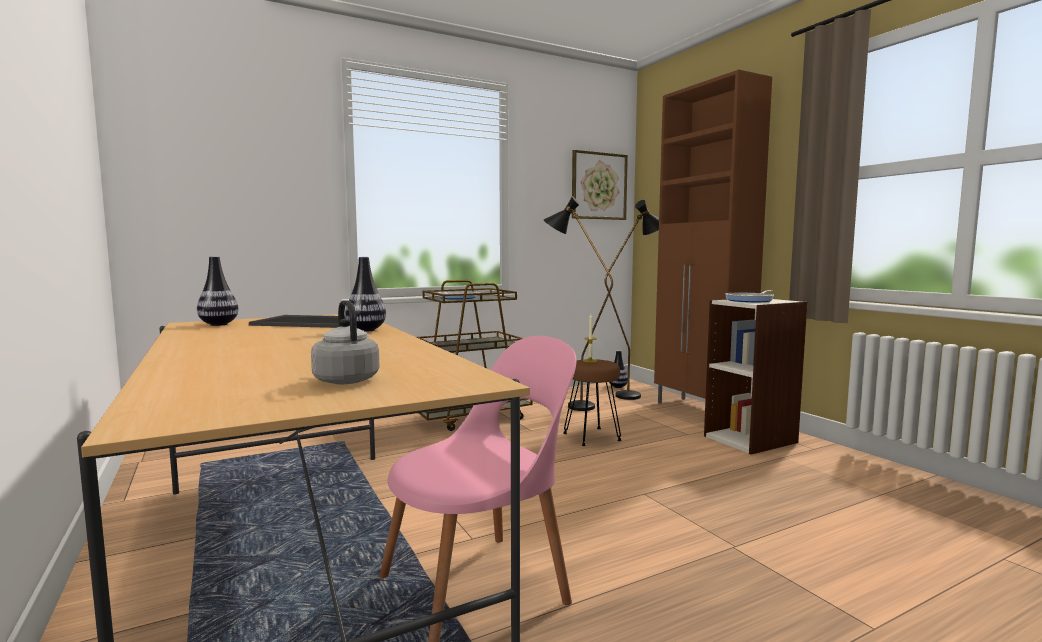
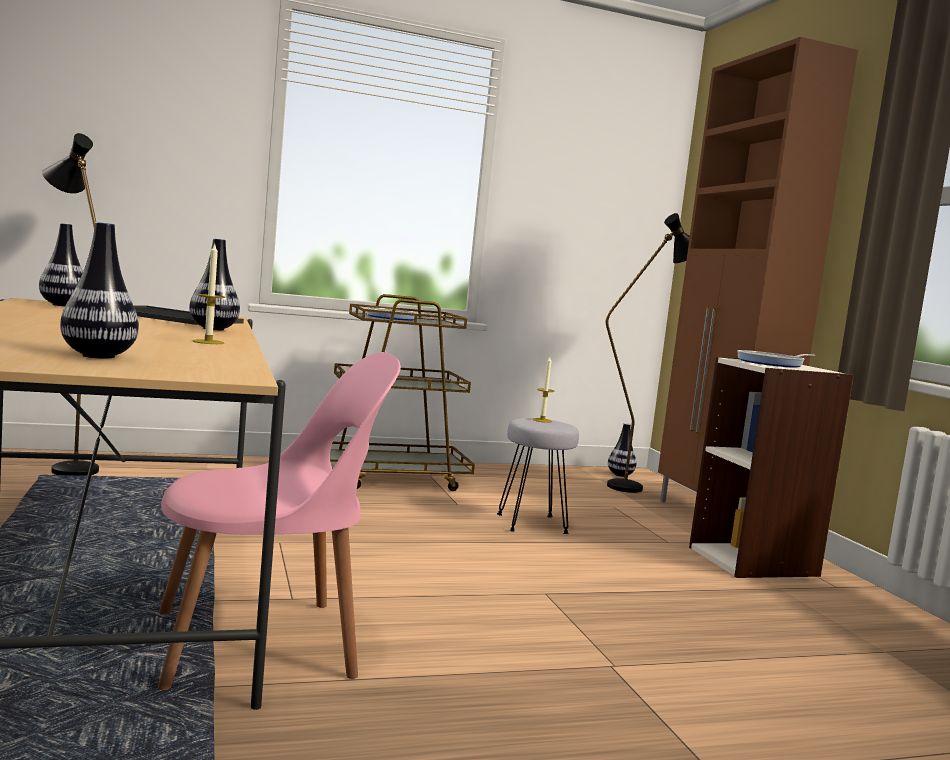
camera: 10 degrees right, 0 degrees up
(345, 380) = (98, 356): grey kettle -> vase
(389, 345) = (208, 342): none -> candle
(571, 406) = (535, 486): black floor lamp -> black floor lamp (66, 467)
(592, 437) = (533, 524): brown stool -> grey stool
(598, 186) = (627, 190): picture -> none

